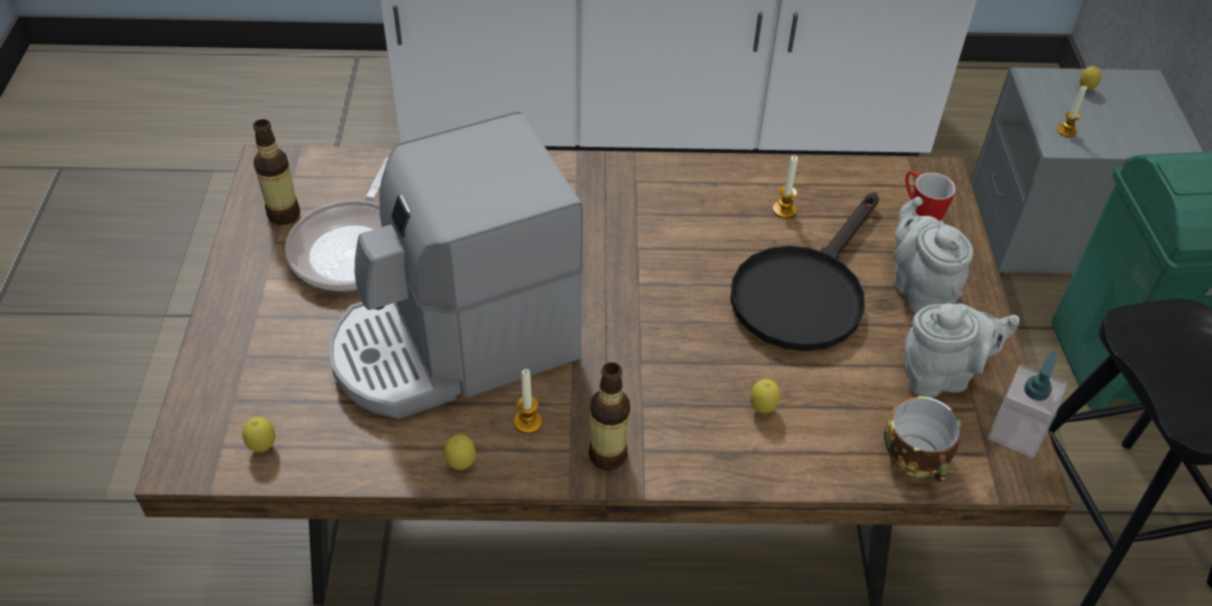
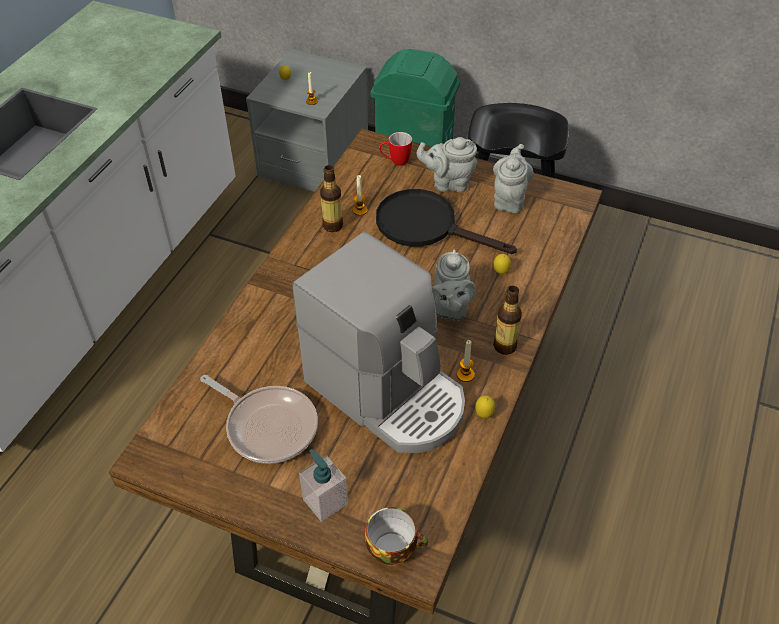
camera: 65 degrees left, 0 degrees up
(263, 447) = (426, 516): lemon -> none
(284, 214) = (207, 460): bottle -> bottle (332, 225)
(455, 346) = (388, 393): coffee machine -> coffee machine turned 45 degrees counterclockwise
(648, 368) = (450, 309): none -> grey teapot
(804, 292) = (427, 226): black frying pan -> black frying pan turned 150 degrees clockwise
(917, 459) = (556, 229): cup -> cup (394, 548)
(1016, 431) = (554, 189): soap dispenser -> soap dispenser (325, 501)

